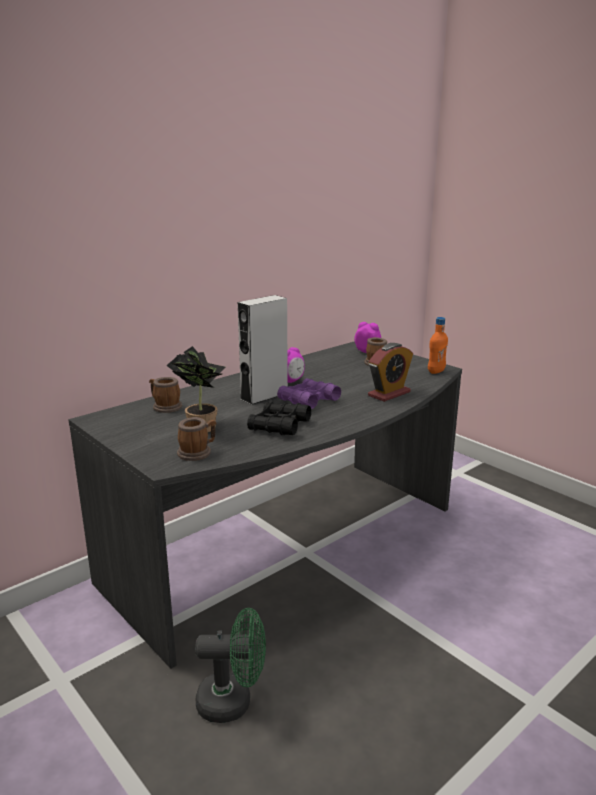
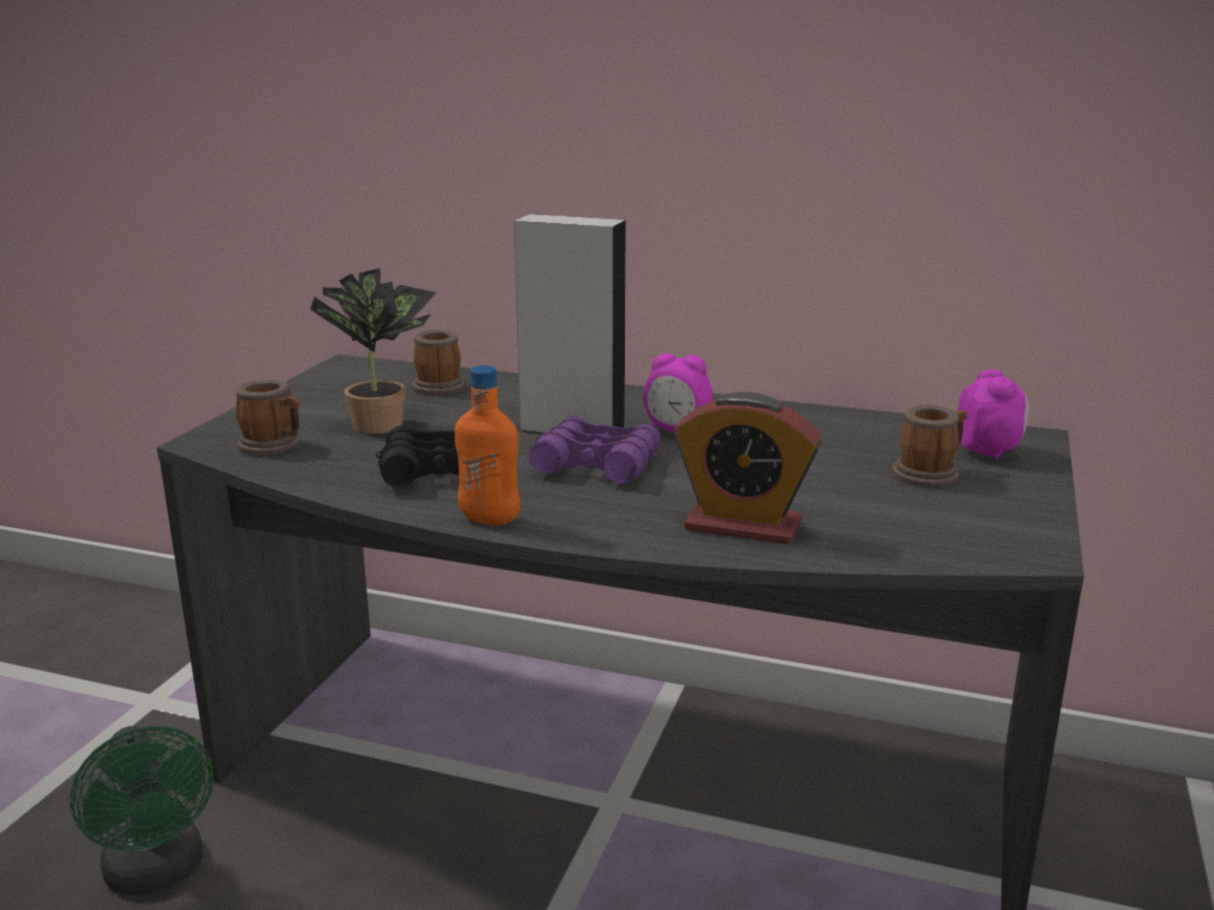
camera: 60 degrees right, 0 degrees up
(436, 371) = (991, 547): orange bottle -> orange bottle (489, 519)

